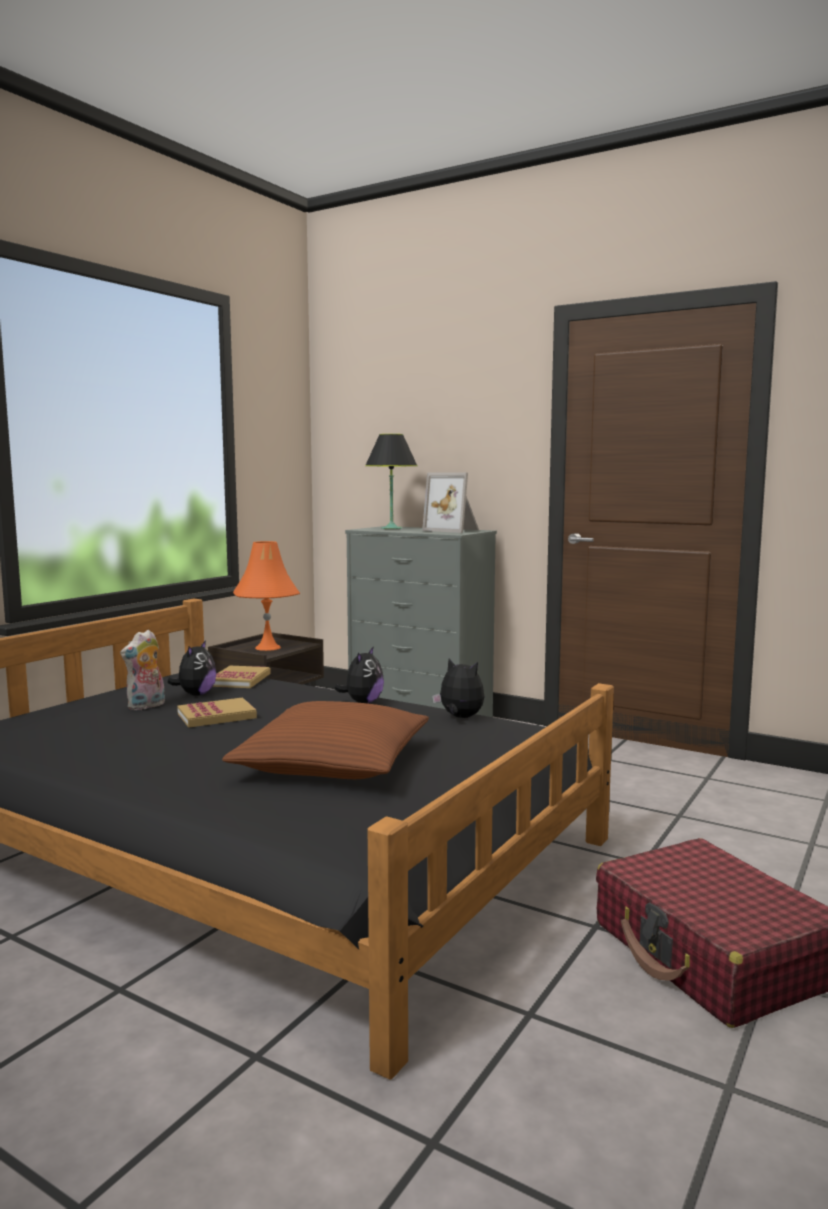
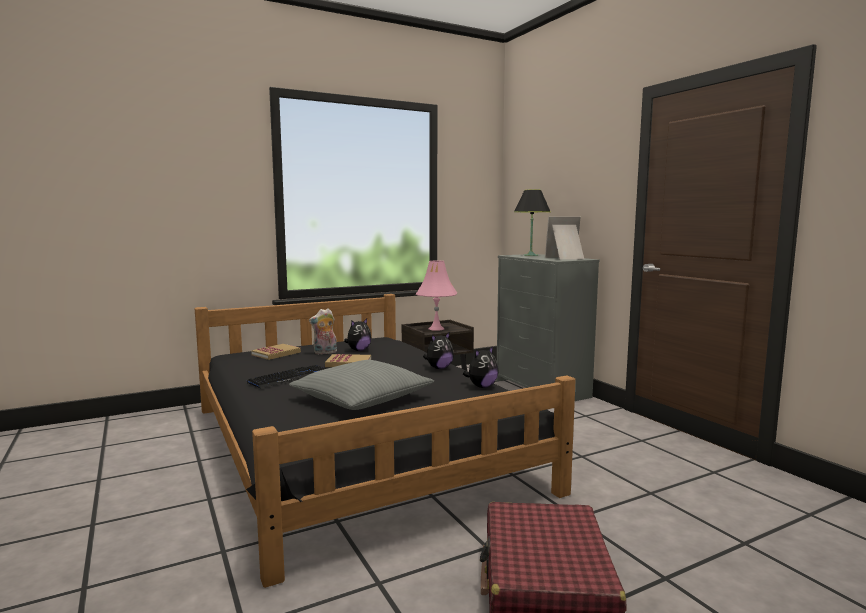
camera: 30 degrees right, 0 degrees up
(157, 753) = (289, 378): none -> keyboard
(240, 680) = (394, 345): book -> book (276, 353)
(268, 647) = (436, 328): orange table lamp -> pink table lamp
(332, 762) = (361, 398): brown pillow -> grey pillow
(453, 530) = (566, 258): picture frame -> picture frame turned 105 degrees clockwise
(460, 718) = (481, 386): plush toy -> plush toy turned 75 degrees clockwise

